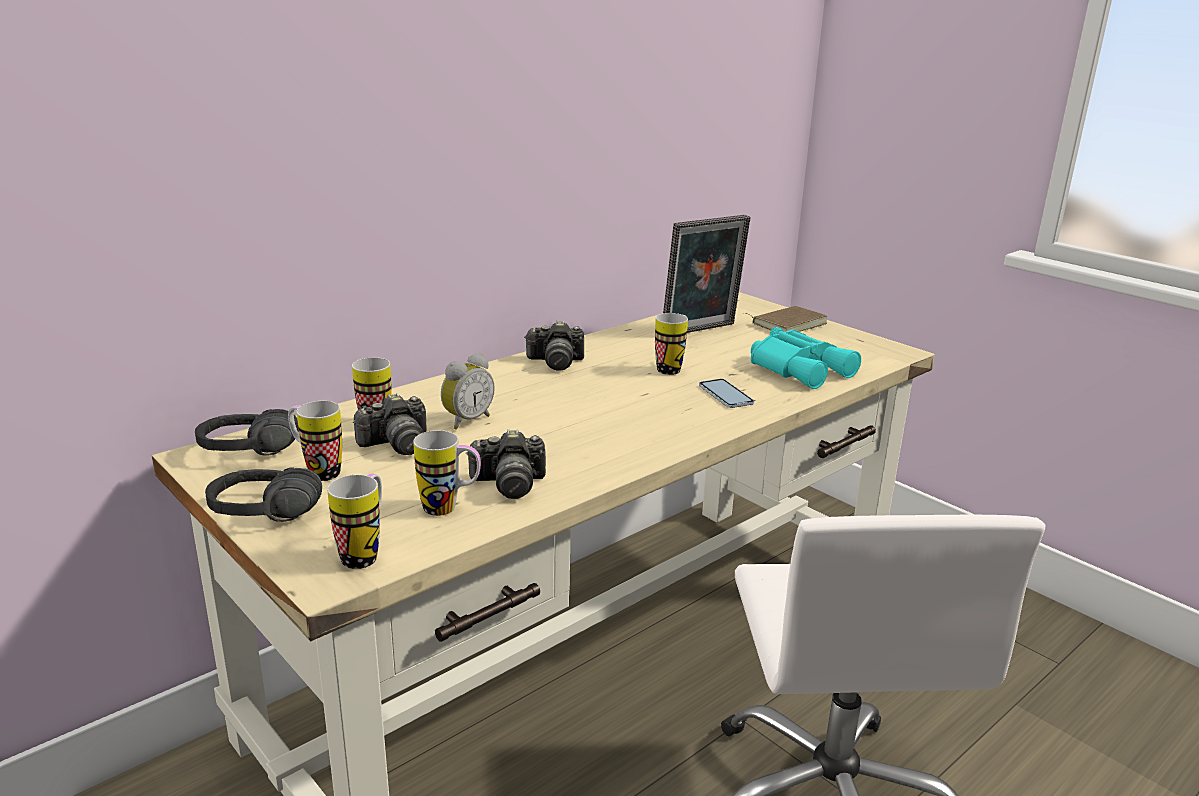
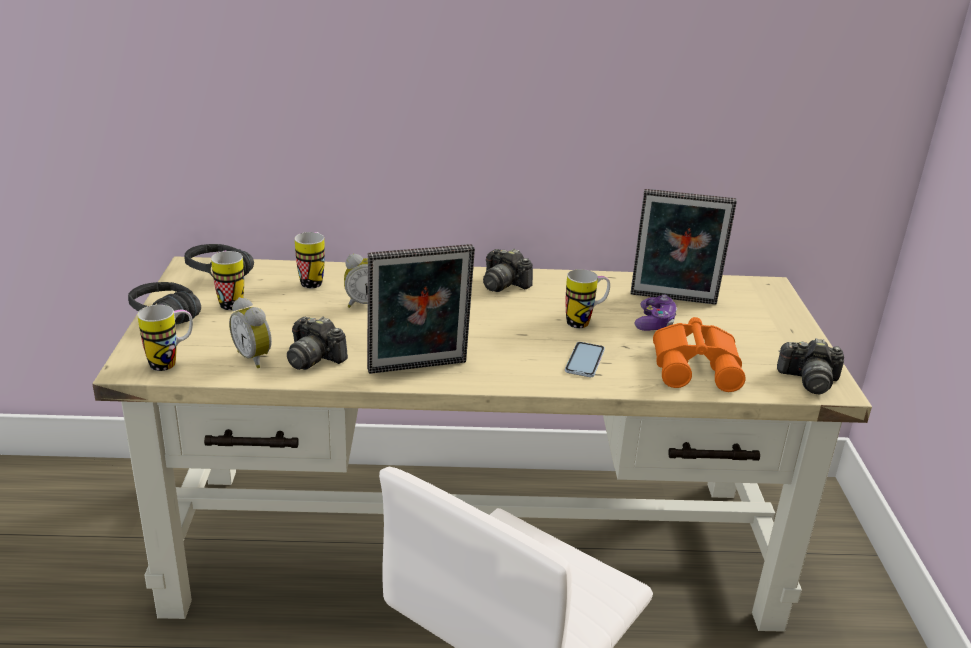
camera: 40 degrees right, 5 degrees up
(396, 444) = (299, 303): camera -> camera (808, 380)
(450, 509) = (255, 358): mug -> alarm clock
(618, 453) = (418, 369): none -> picture frame
(719, 350) = (655, 323): none -> game controller
(787, 323) = (771, 322): brown book -> none
(800, 368) = (697, 365): turquoise binoculars -> orange binoculars

